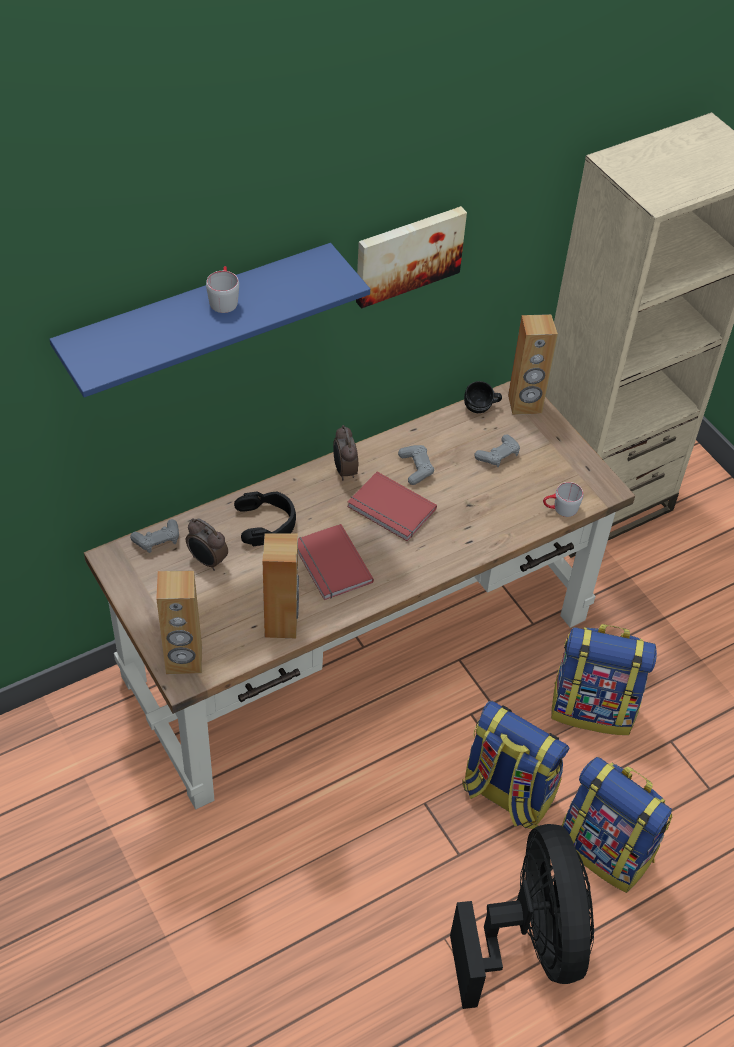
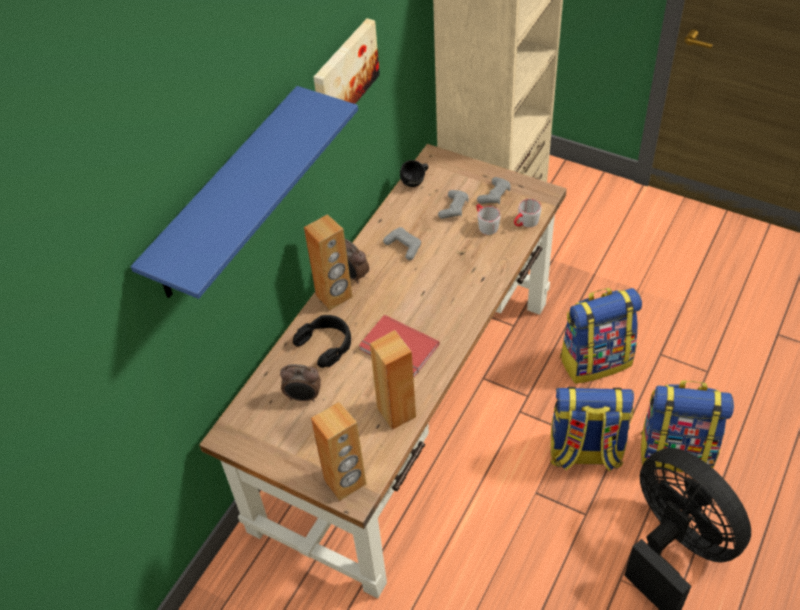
camera: 25 degrees left, 0 degrees up
(157, 540) = (252, 403): grey game controller -> grey game controller (494, 195)
(223, 298) = (250, 165): grey mug -> grey mug (485, 225)
(390, 510) = (409, 286): red book -> none
(525, 404) = (443, 164): brown speaker -> brown speaker (334, 296)

